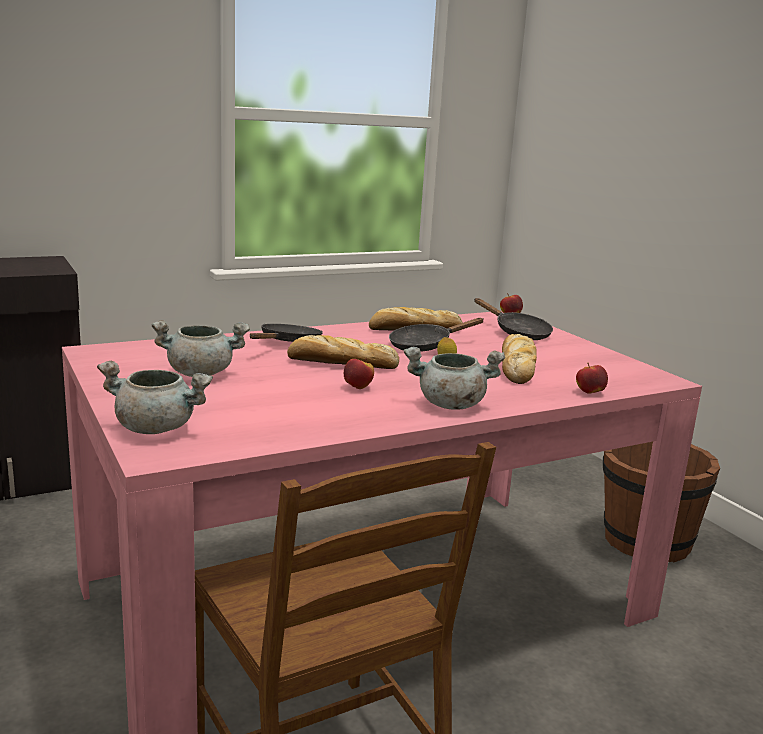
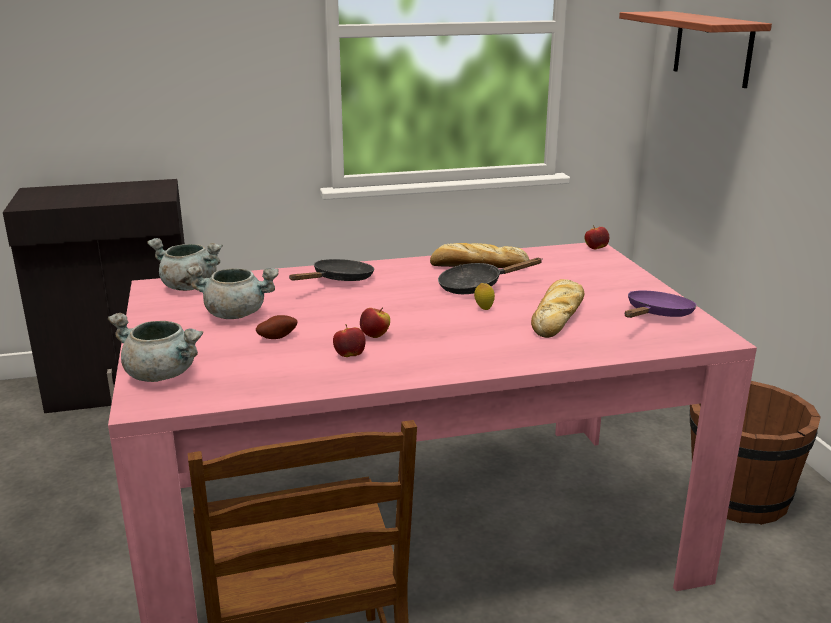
camera: 15 degrees right, 5 degrees up
(258, 391) = (277, 337): none -> potato
(340, 363) = (375, 306): bread -> none
(450, 405) = (454, 360): grey cooking pot -> grey cooking pot (188, 286)
(517, 333) = (588, 271): black frying pan -> none
(575, 145) = (712, 48): none -> shelf
(590, 392) = (616, 351): apple -> apple (349, 356)
(602, 364) = (656, 315): none -> purple frying pan

